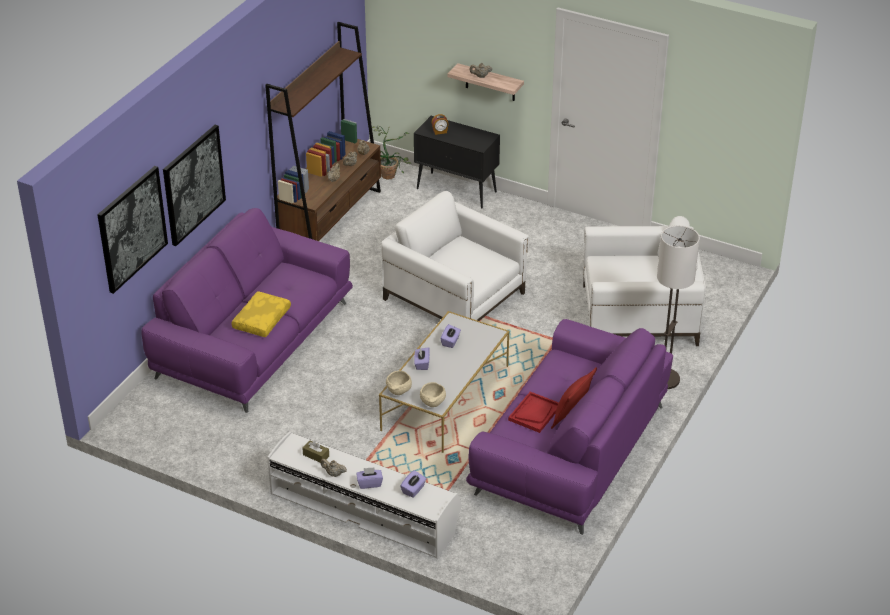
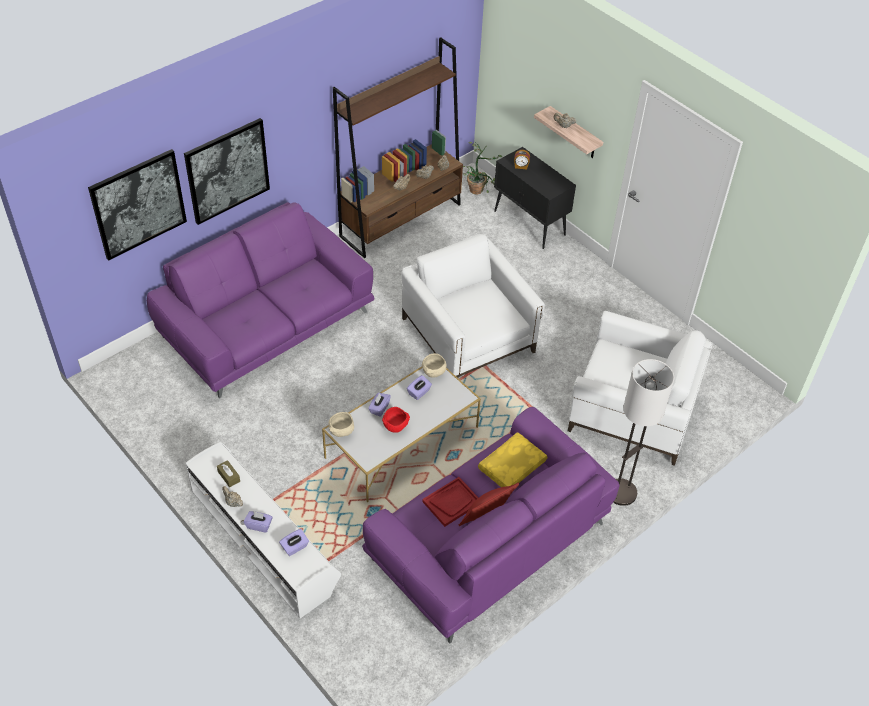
camera: 20 degrees right, 10 degrees up
(261, 319) = (260, 314): yellow pillow -> yellow pillow (511, 466)
(433, 403) = (365, 456): beige bowl -> beige bowl (433, 373)
(446, 373) = (395, 426): none -> red bowl

